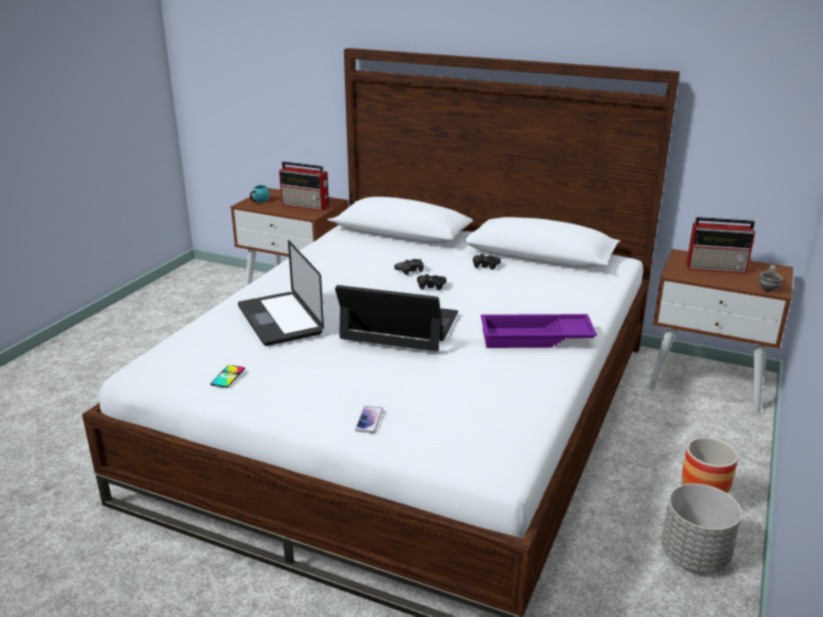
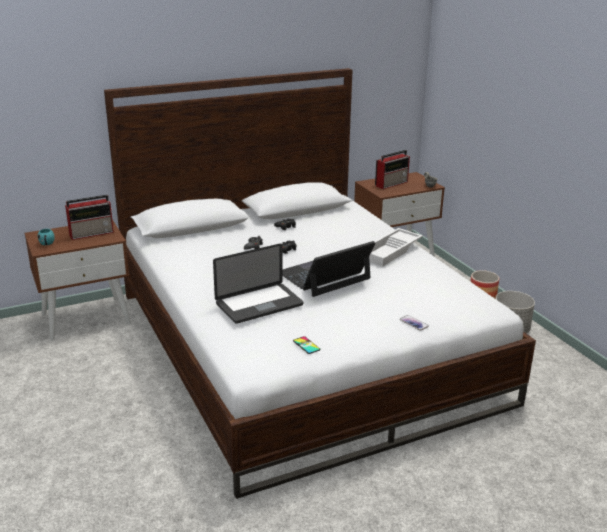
camera: 50 degrees left, 0 degrees up
(280, 320) = (259, 304): laptop -> laptop turned 45 degrees counterclockwise
(535, 338) = (391, 251): purple tray -> white tray

